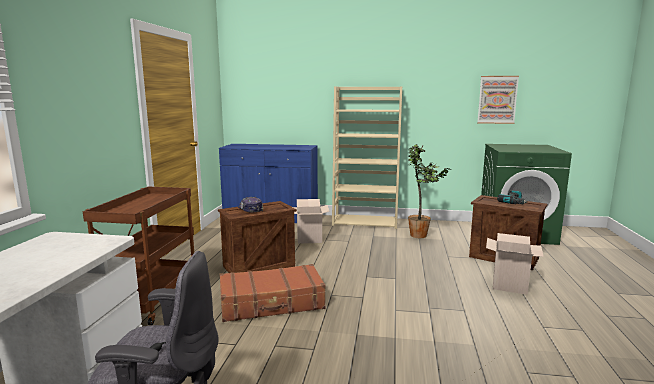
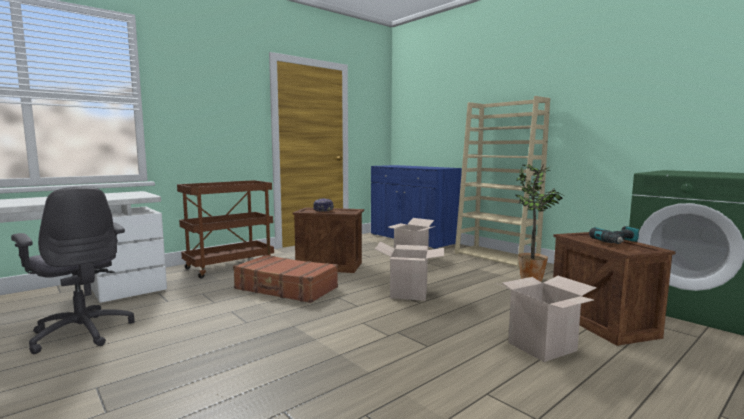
camera: 40 degrees right, 5 degrees down
(373, 273) = (409, 293): none -> cardboard box
(497, 99) = (686, 105): picture -> none

